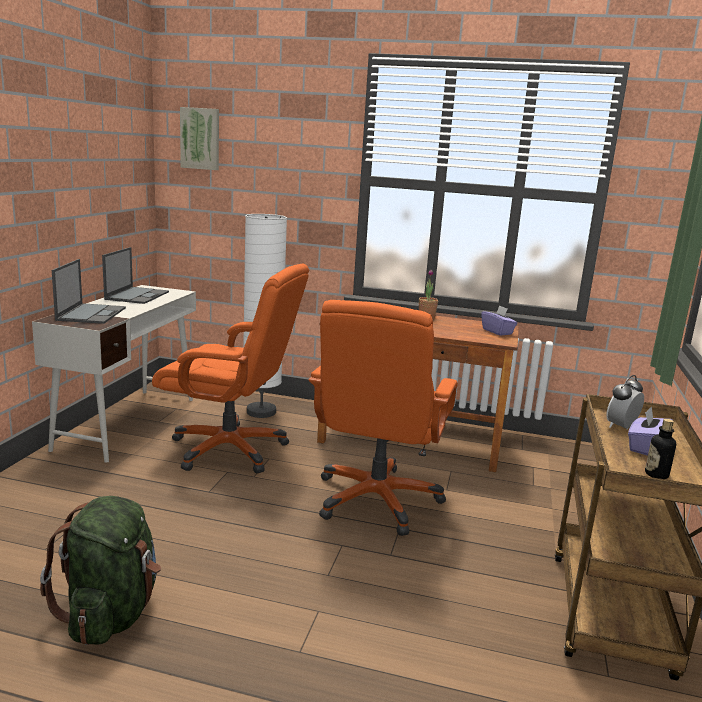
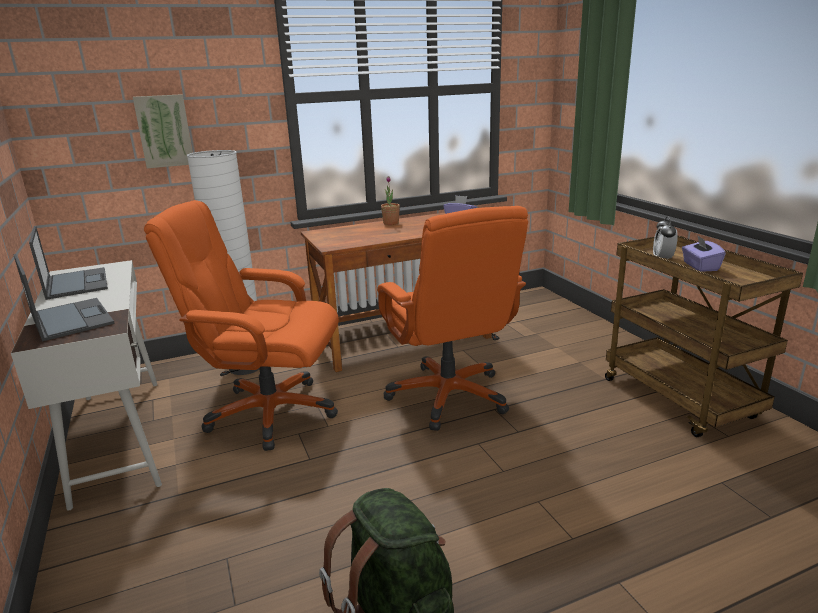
camera: 35 degrees left, 5 degrees up
(200, 138) = (72, 72): picture -> picture (164, 131)
(230, 449) = (270, 413): orange office chair -> orange office chair turned 150 degrees counterclockwise
(656, 474) = (739, 280): bottle -> none

